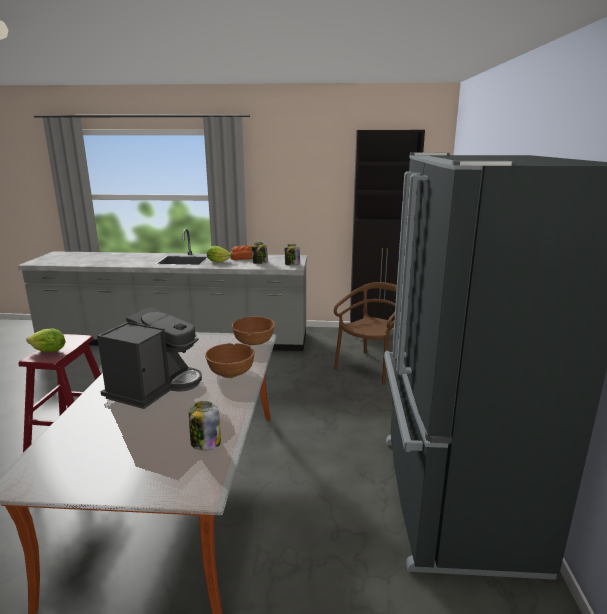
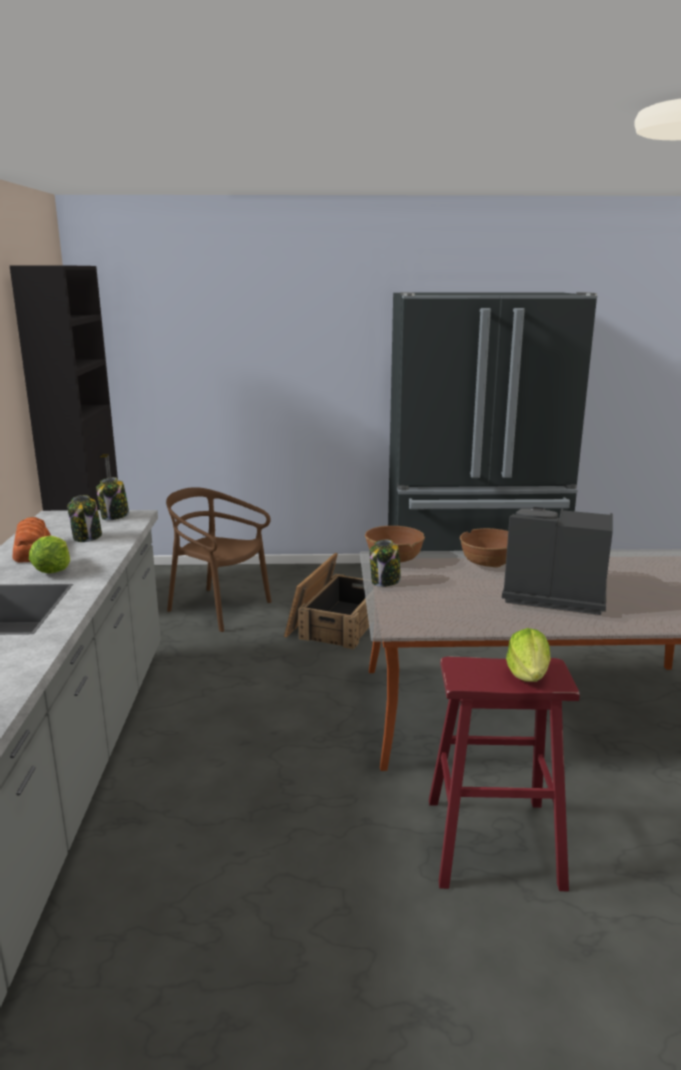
camera: 95 degrees left, 0 degrees up
(205, 443) = (626, 560): jar -> jar (385, 582)
(349, 409) = (336, 622): none -> crate

